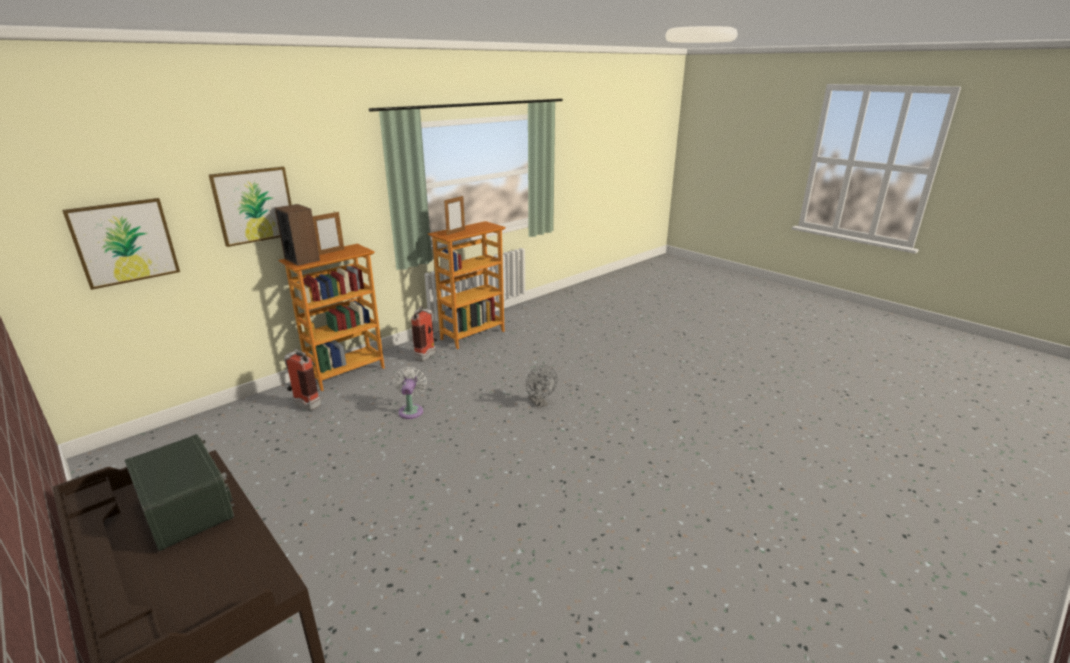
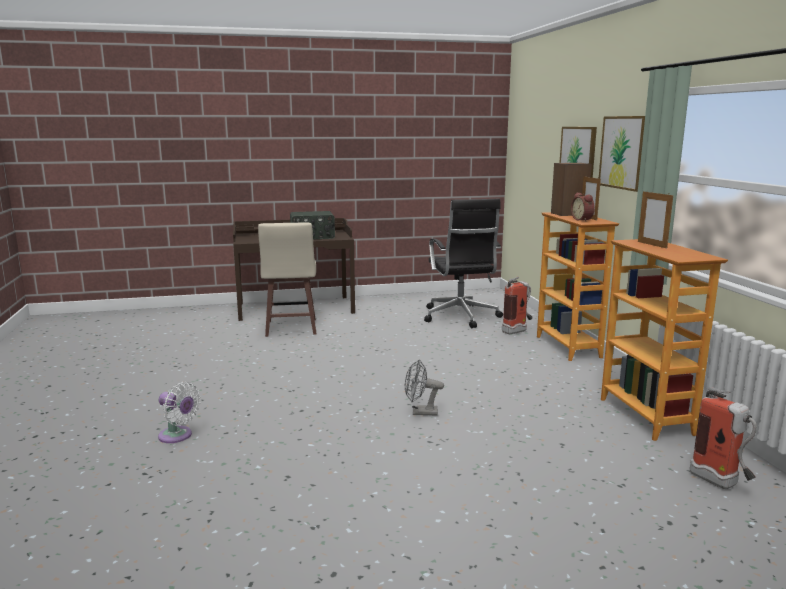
camera: 120 degrees right, 10 degrees down
(124, 242) = (533, 166): picture -> picture (623, 152)
(252, 451) = (460, 317): none -> black office chair
(344, 252) = (583, 220): none -> alarm clock
(360, 595) = (290, 328): none -> beige stool
(411, 410) = (469, 360): white fan -> white fan (177, 436)
(428, 354) = (592, 382): fire extinguisher -> fire extinguisher (721, 483)

